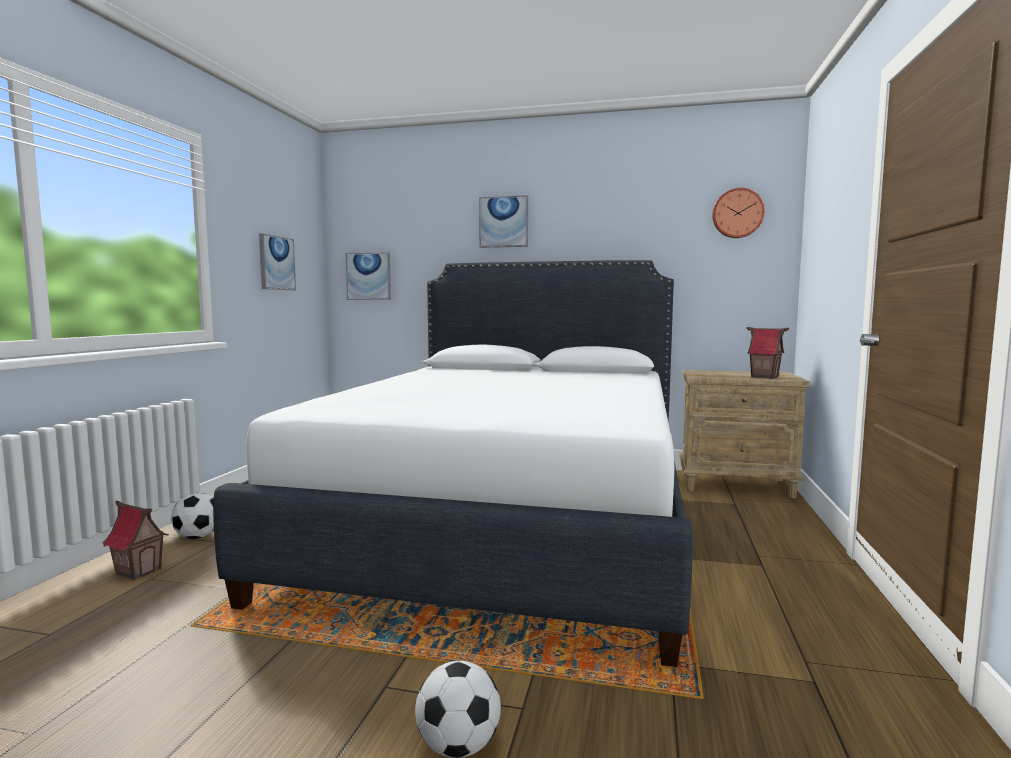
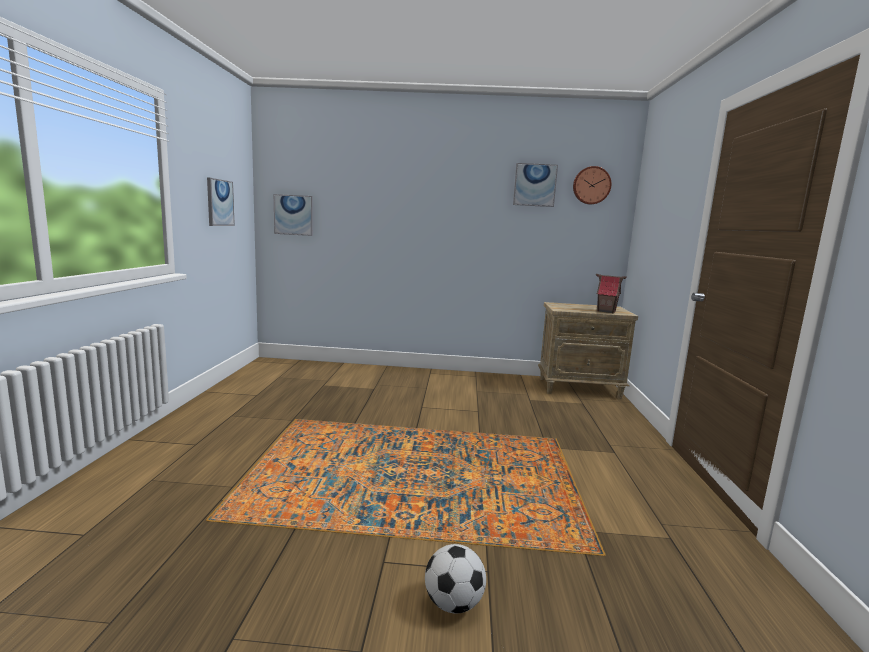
camera: 10 degrees left, 5 degrees up
(139, 571) = (138, 474): toy house -> none
(198, 537) = (176, 440): football -> none
(503, 222) = (410, 178): picture -> picture (534, 185)
(509, 521) = (426, 420): white bed -> none

